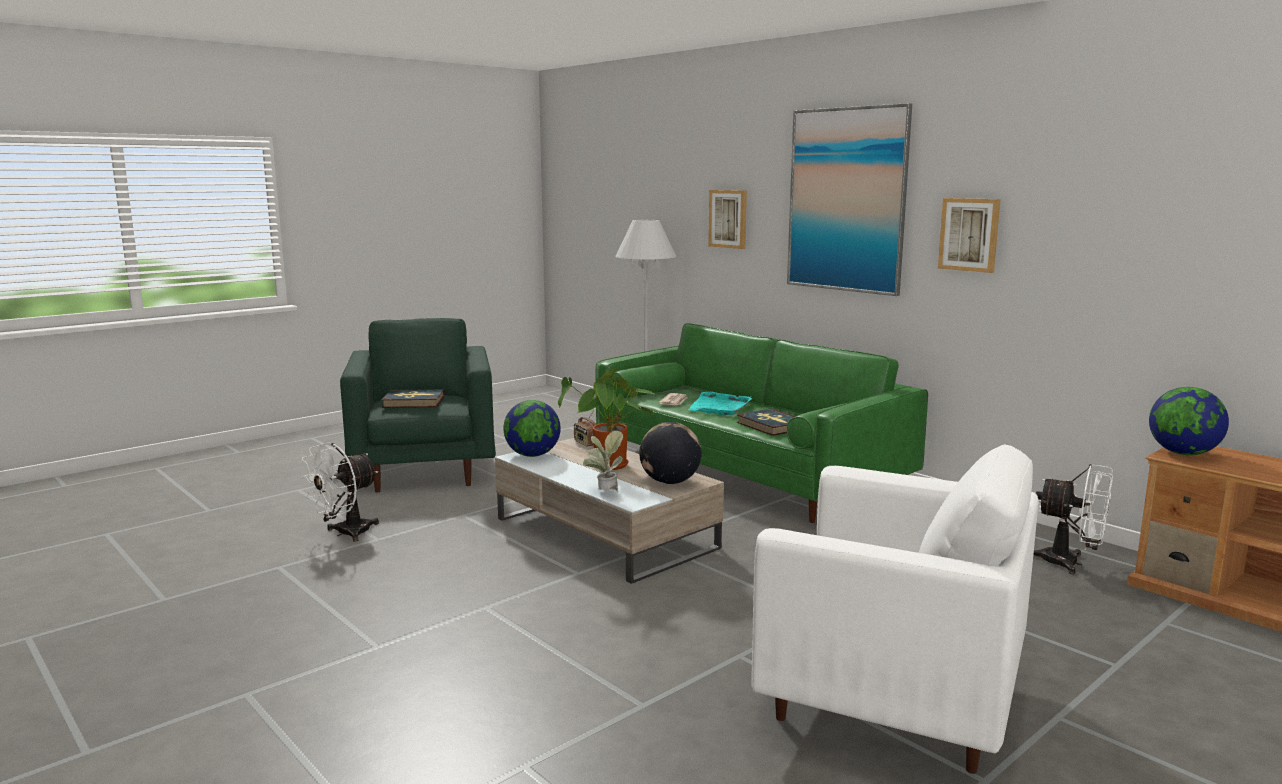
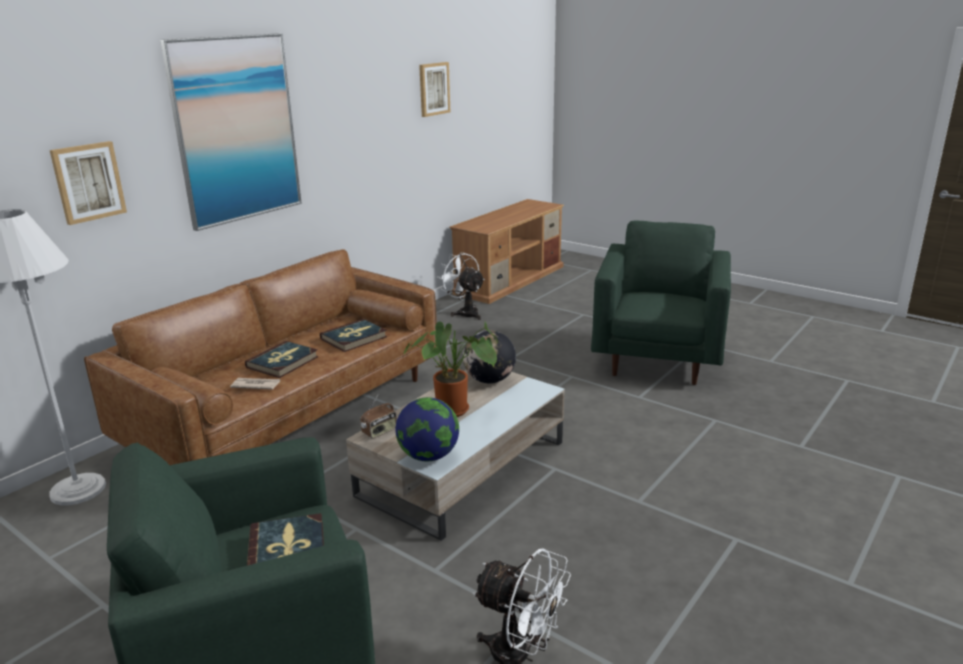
camera: 100 degrees left, 10 degrees up
(604, 493) = (529, 403): potted plant -> none
(719, 407) = (283, 362): turquoise tray -> book
(747, 472) = (288, 412): green sofa -> brown sofa
(891, 704) = (658, 359): white armchair -> green armchair
(969, 234) = (337, 138): picture -> picture (433, 89)
(1070, 563) = (465, 312): white fan -> white fan turned 60 degrees counterclockwise
(1183, 453) = (479, 228): globe -> none

